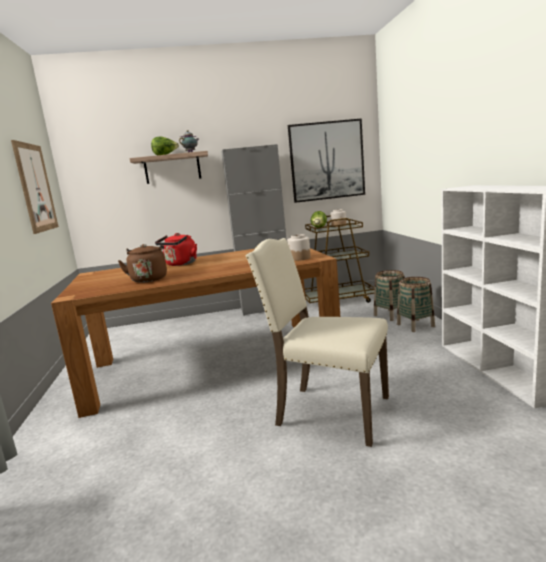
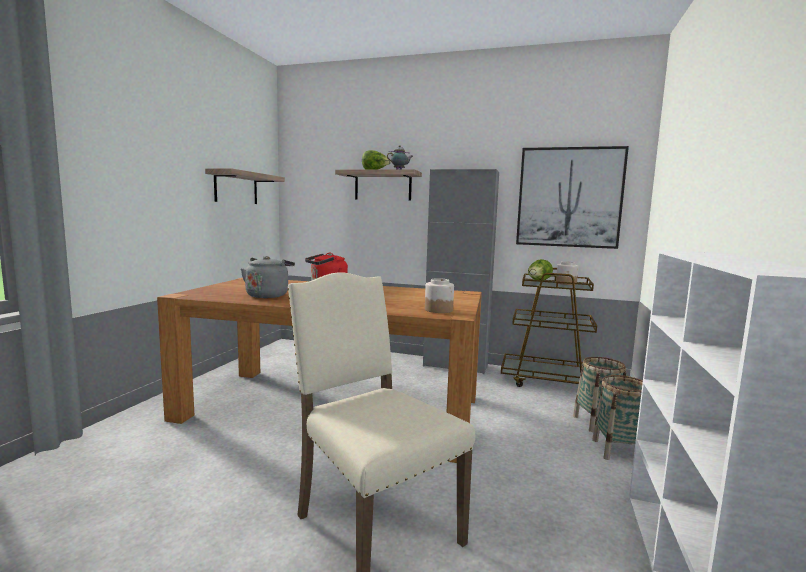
camera: 25 degrees right, 5 degrees down
(36, 188) = (236, 188): picture -> shelf
(149, 279) = (268, 295): brown kettle -> grey kettle

